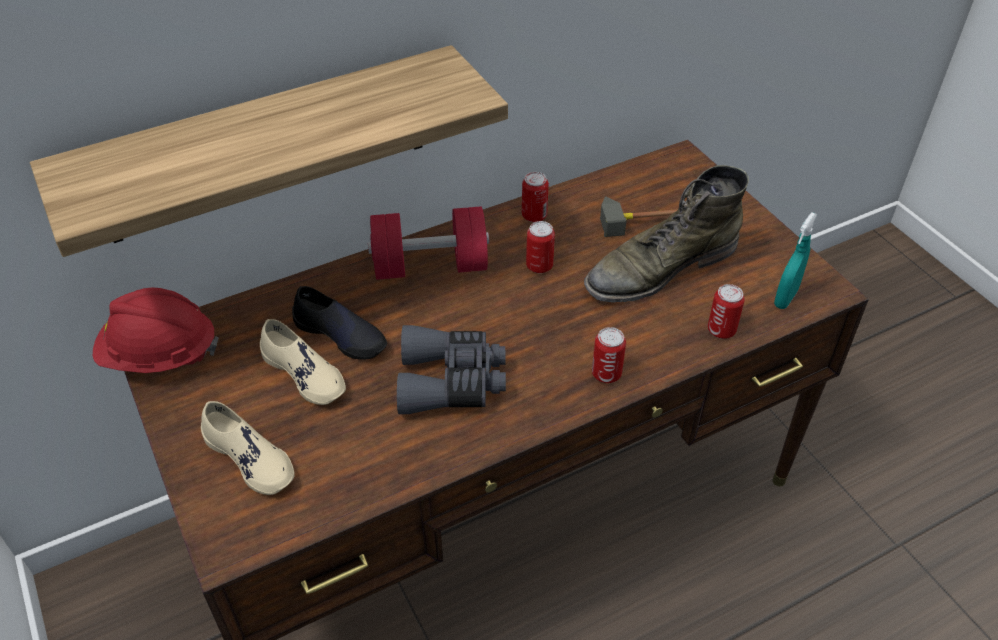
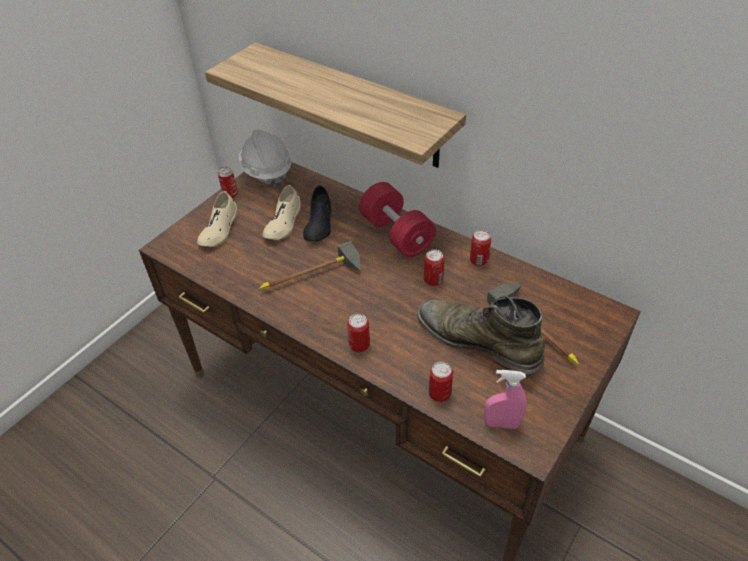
camera: 65 degrees right, 0 degrees up
(159, 355) = (266, 171): red hard hat -> white hard hat
(174, 419) = (230, 195): none -> can
(452, 381) = (311, 279): grey binoculars -> hammer
(785, 298) = (501, 423): turquoise spray bottle -> pink spray bottle

